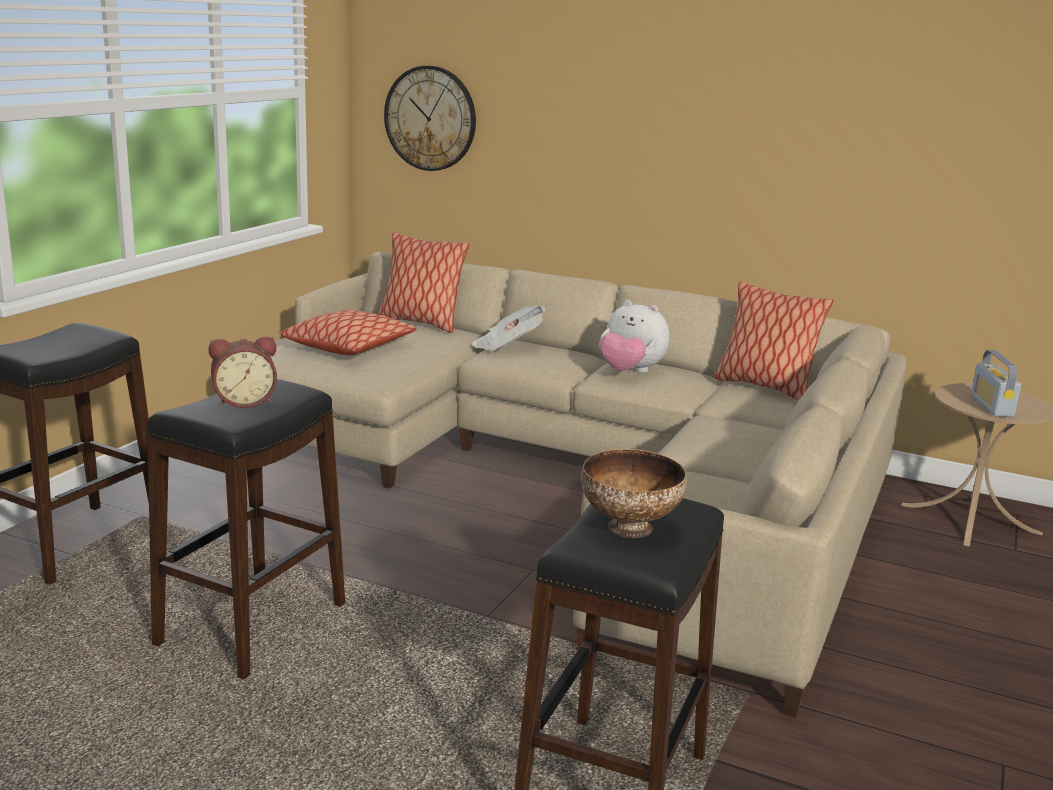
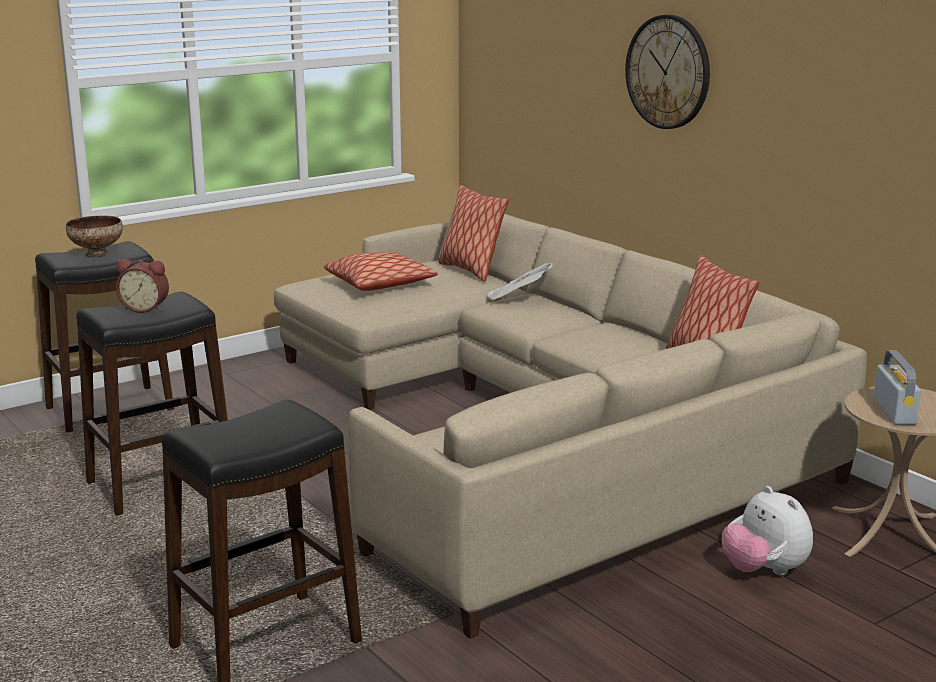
camera: 30 degrees right, 0 degrees up
(430, 118) = (510, 80): wall clock -> wall clock (668, 72)
(629, 526) = (249, 427): bowl -> bowl (97, 254)
(630, 372) = (593, 334): plush toy -> plush toy (764, 571)
(991, 406) = (894, 411): radio -> radio turned 150 degrees clockwise

